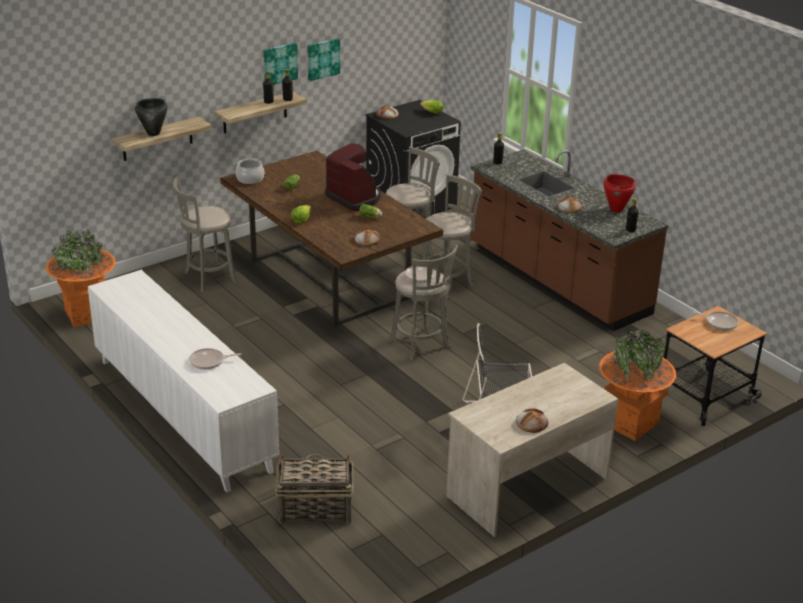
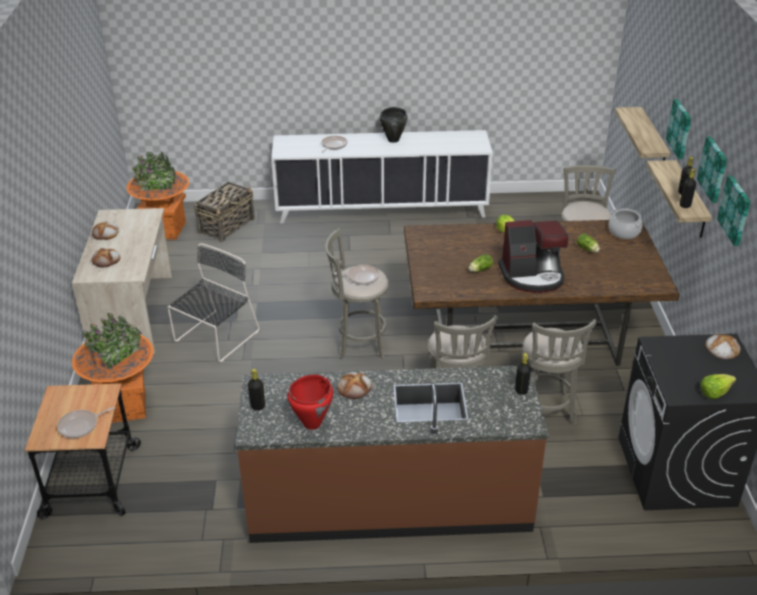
camera: 125 degrees right, 5 degrees up
(87, 314) = (558, 206): orange planter -> orange planter (165, 229)
(153, 133) = (638, 124): black cooking pot -> black cooking pot (393, 140)
(208, 86) = (680, 128): none -> picture
(367, 239) = (435, 252): bread -> bread (106, 260)

